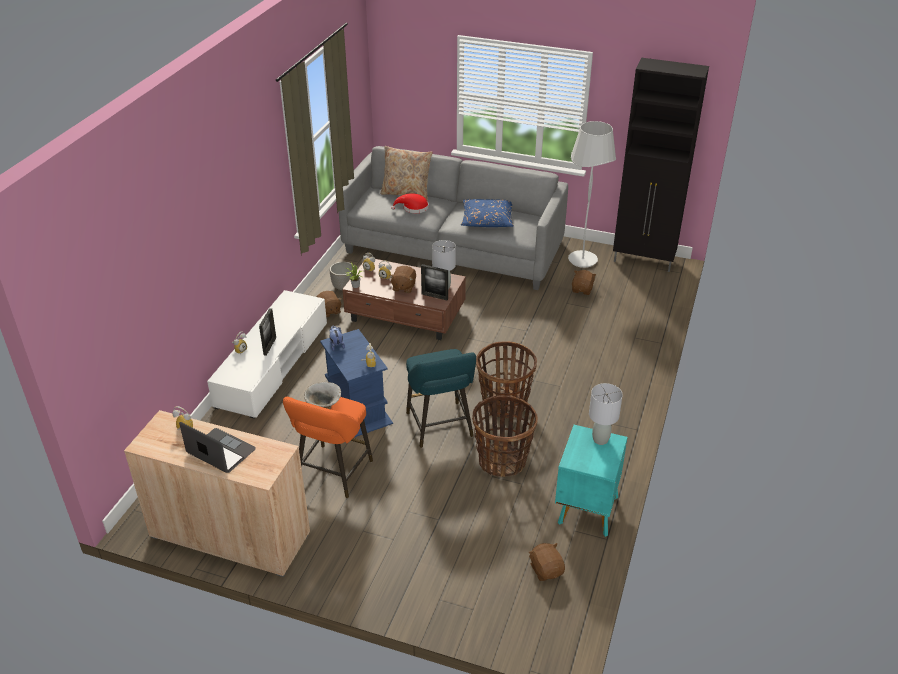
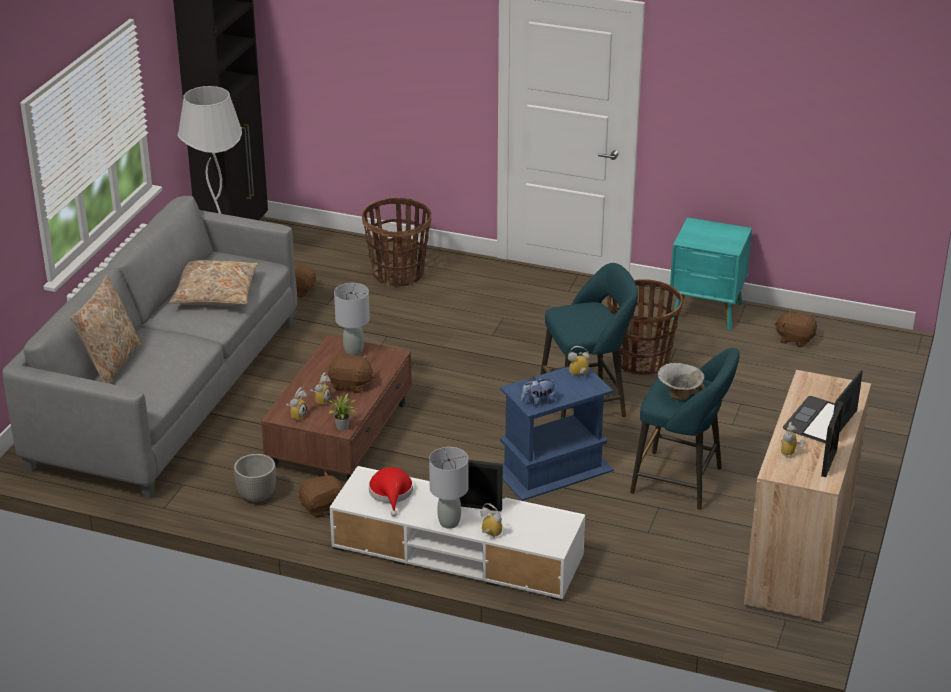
camera: 90 degrees left, 5 degrees down
(332, 474) = (682, 482): orange stool -> turquoise stool
(413, 208) = (168, 353): red hat -> red hat (391, 493)
(434, 296) = (377, 359): picture frame -> picture frame (829, 463)
(487, 219) = (215, 293): blue pillow -> beige pillow
(504, 404) = (540, 356): basket -> basket (398, 274)
(546, 570) = (795, 339): brown plush toy -> brown plush toy turned 45 degrees clockwise
(600, 439) = (694, 231): grey table lamp -> grey table lamp (449, 523)

